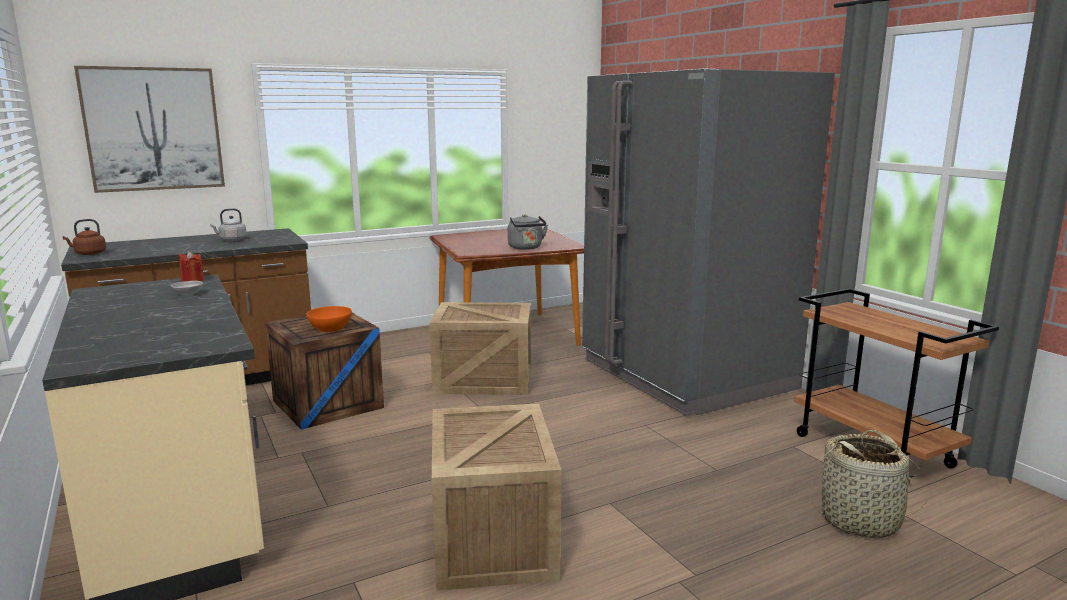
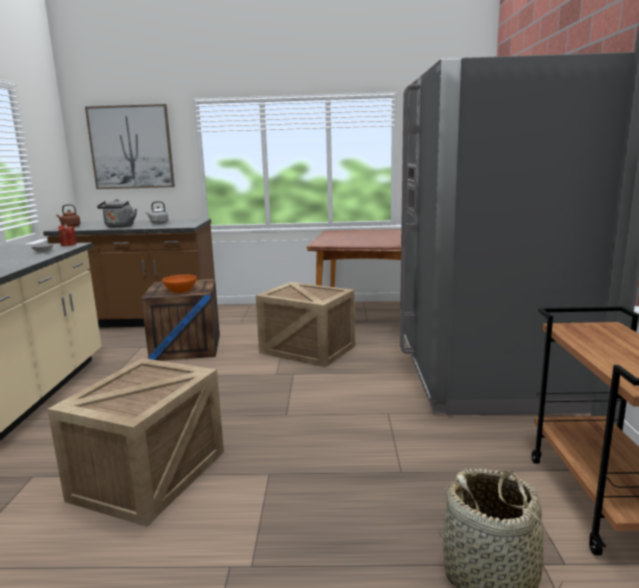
camera: 30 degrees right, 0 degrees up
(526, 248) = (372, 243): grey kettle -> grey kettle (119, 227)

